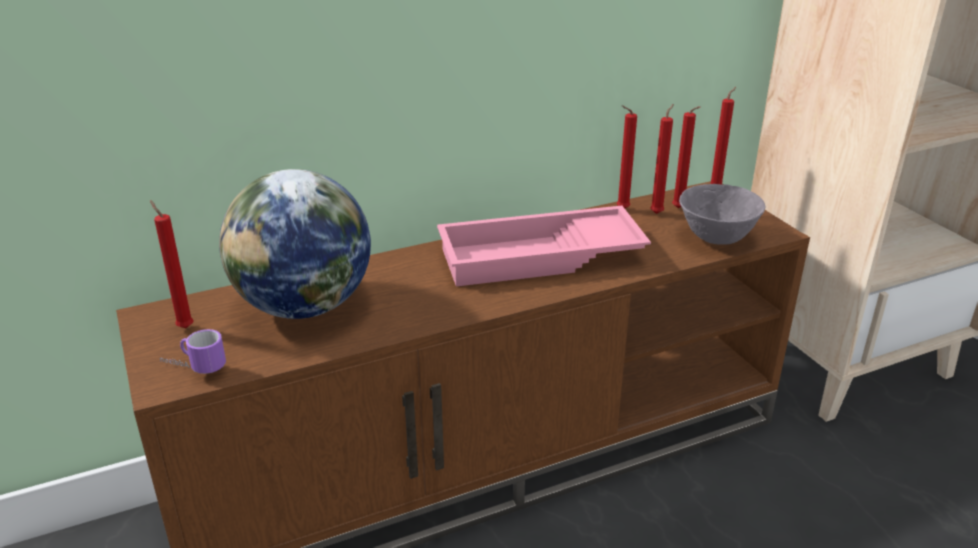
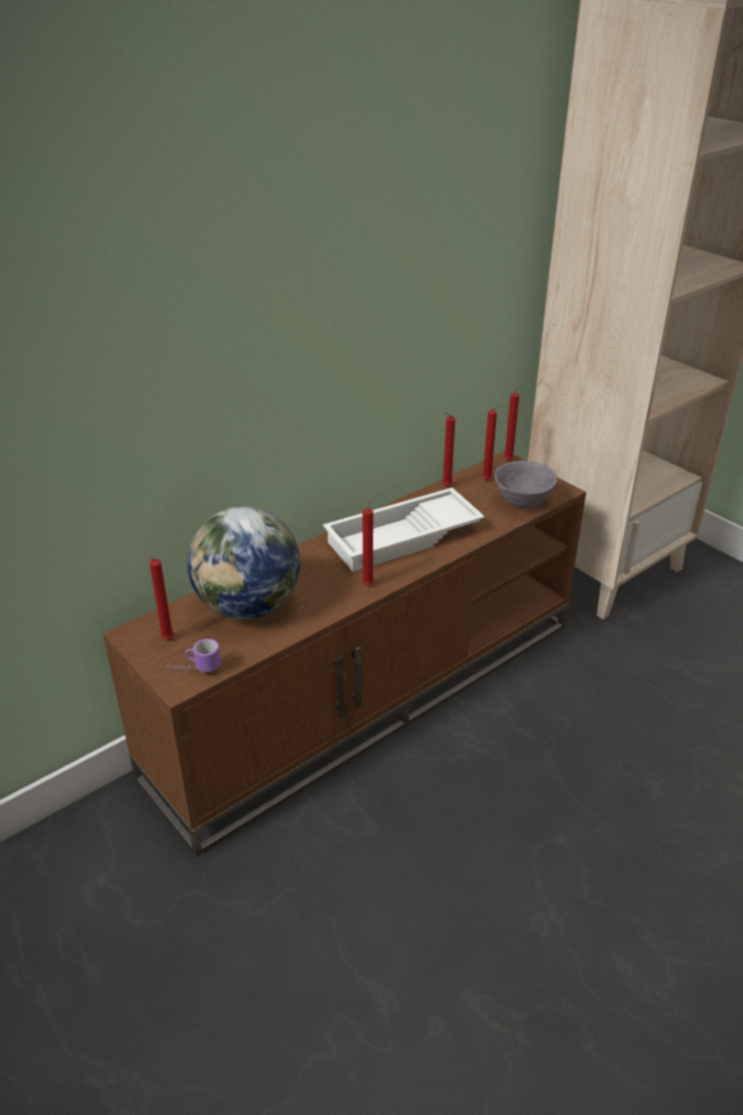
camera: 15 degrees left, 5 degrees up
(540, 258) = (403, 539): pink tray -> white tray
(657, 213) = (473, 486): red candle -> red candle (368, 584)

